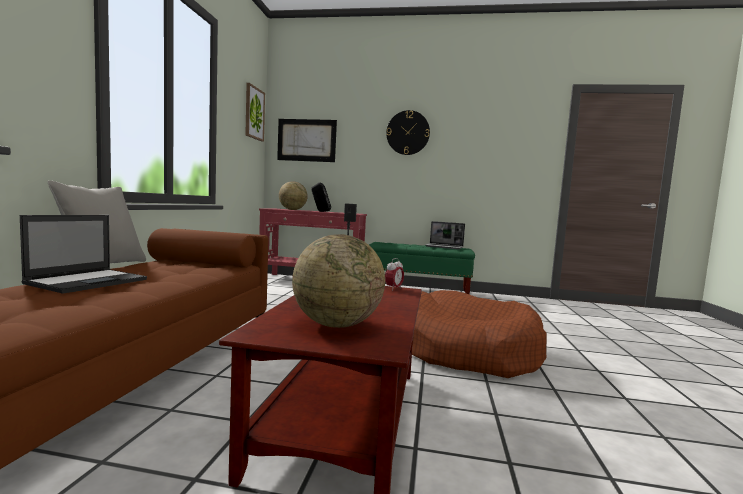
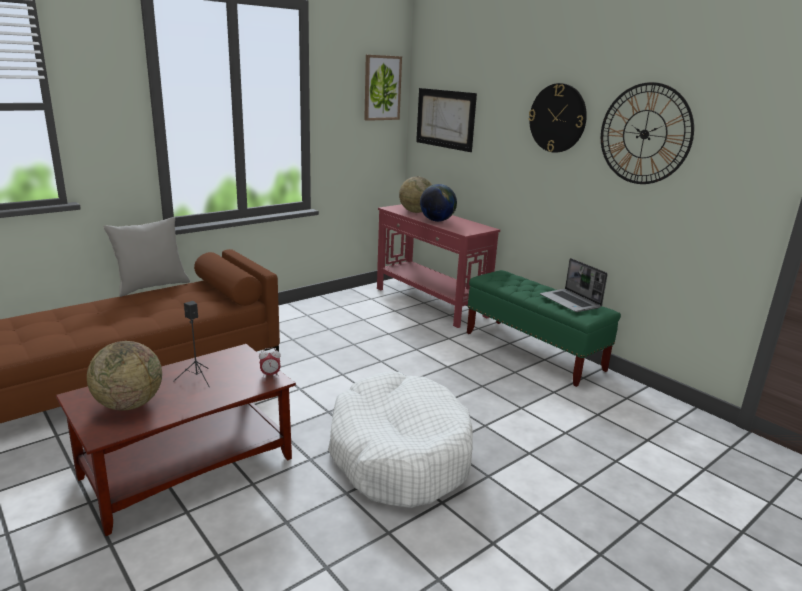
camera: 40 degrees right, 15 degrees up
(89, 281) = (107, 309): laptop -> none
(320, 211) = (437, 221): black speaker -> globe
(464, 350) = (399, 454): brown dog bed -> white dog bed
(471, 138) = (644, 134): none -> wall clock

